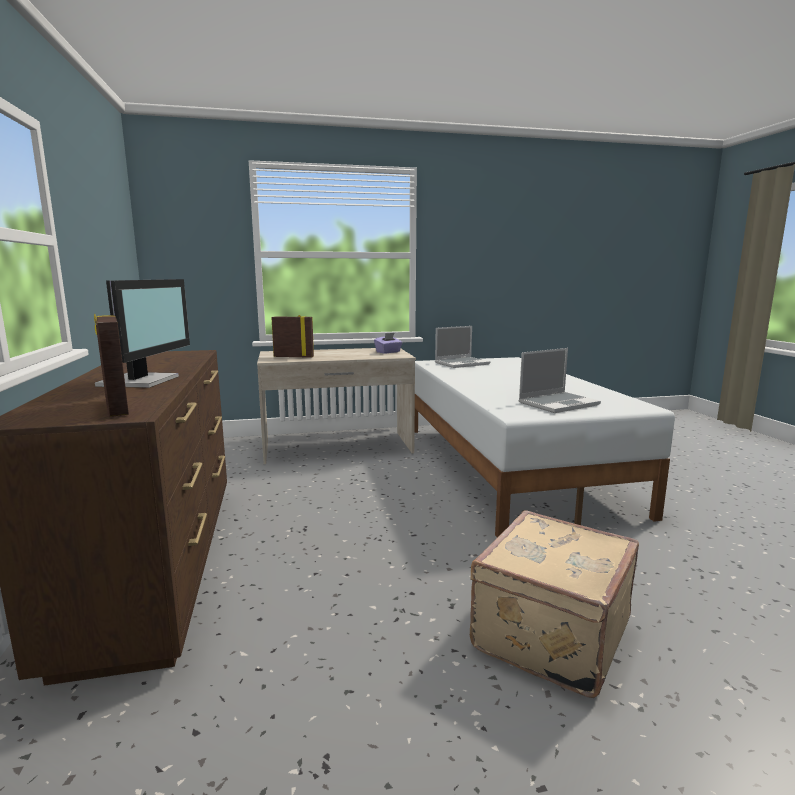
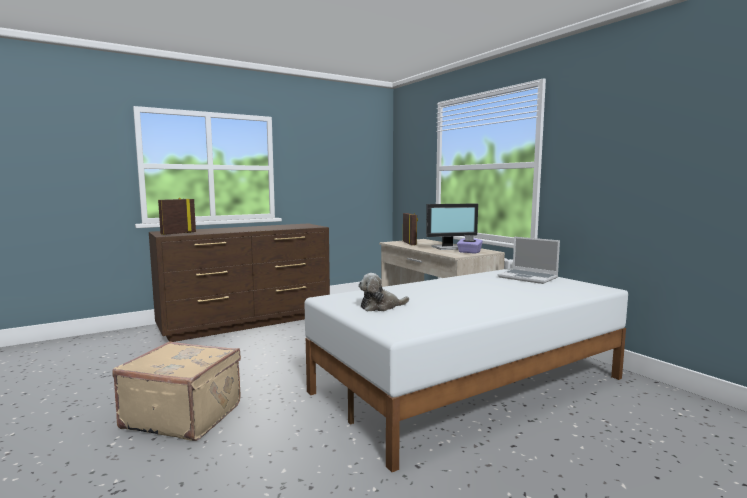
camera: 70 degrees right, 5 degrees down
(142, 381) = (230, 230): monitor -> monitor (448, 248)
(558, 403) = (380, 307): laptop -> plush toy

